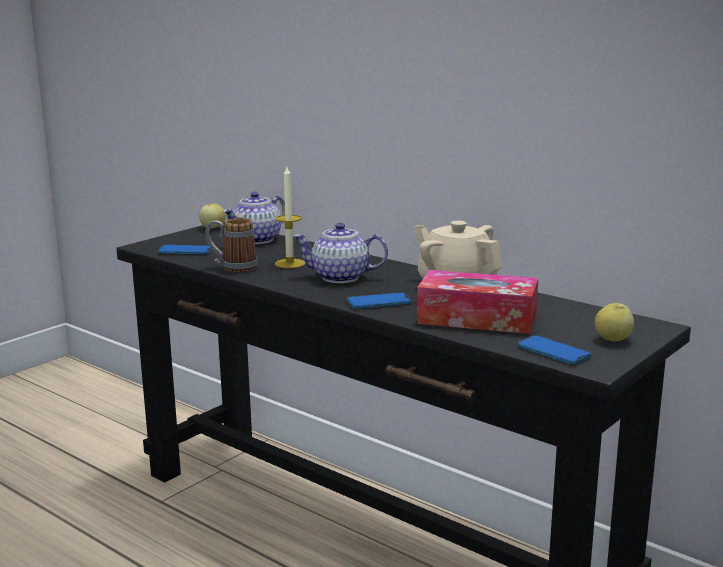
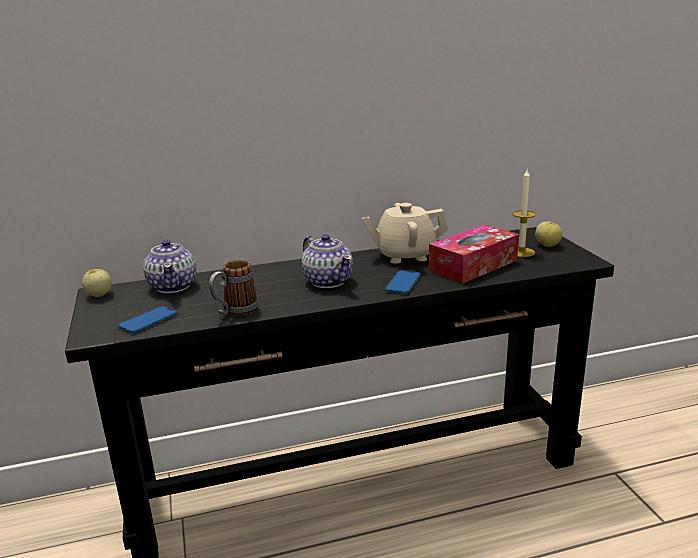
camera: 55 degrees left, 5 degrees up
(290, 263) = (263, 289): candle -> candle (521, 252)
(341, 277) = (328, 281): teapot -> teapot turned 75 degrees counterclockwise
(553, 352) = (554, 263): phone -> none

